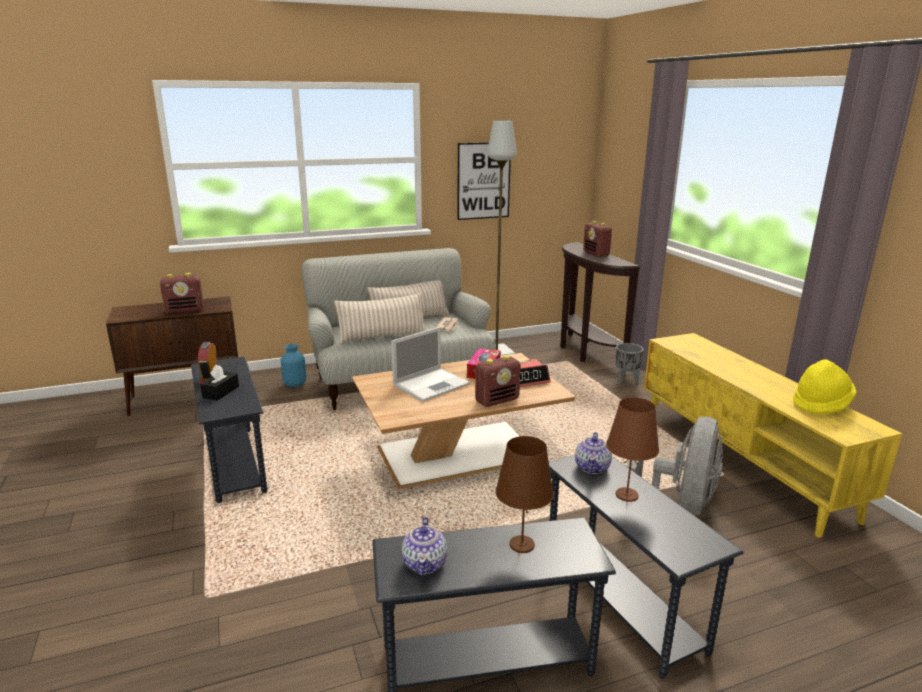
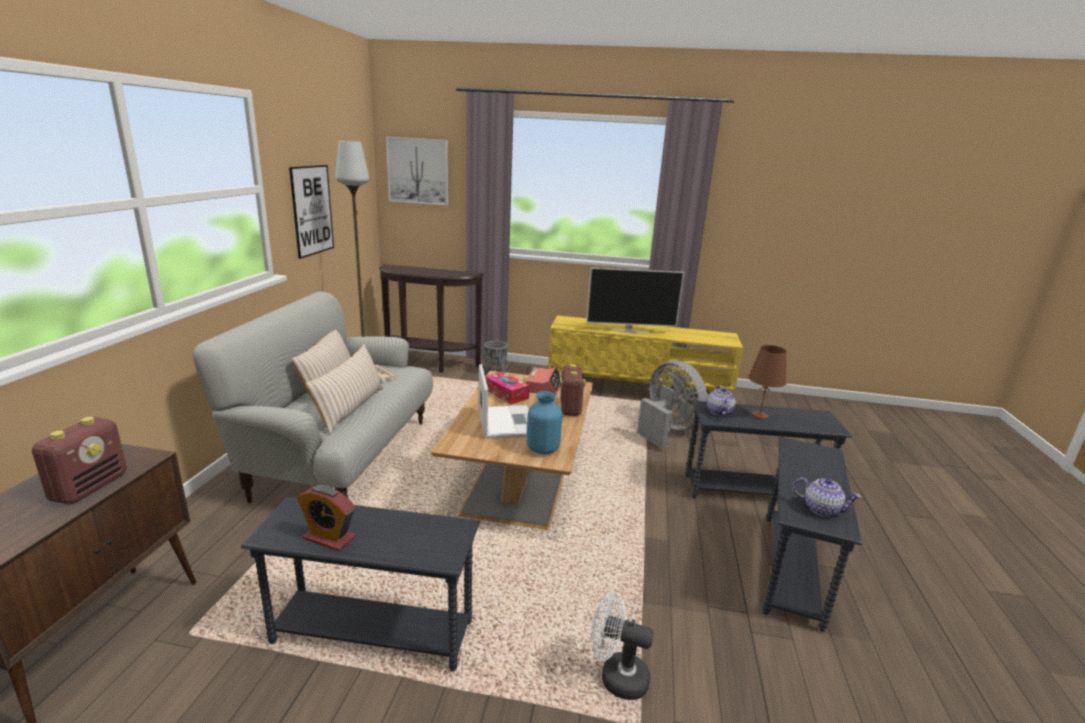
camera: 60 degrees left, 0 degrees up
(221, 392) = (386, 538): black tissue box -> none
(249, 574) = (616, 677): none -> white fan
(295, 384) = (228, 525): blue vase -> blue vase (543, 449)
(522, 544) = (806, 466): brown table lamp -> none
(592, 467) = (719, 412): teapot -> teapot turned 135 degrees counterclockwise
(596, 254) = (430, 271): radio -> none
(622, 150) = (418, 171): none -> picture
(733, 372) = (630, 330): none -> television
(821, 404) = (692, 332): yellow hat -> none

